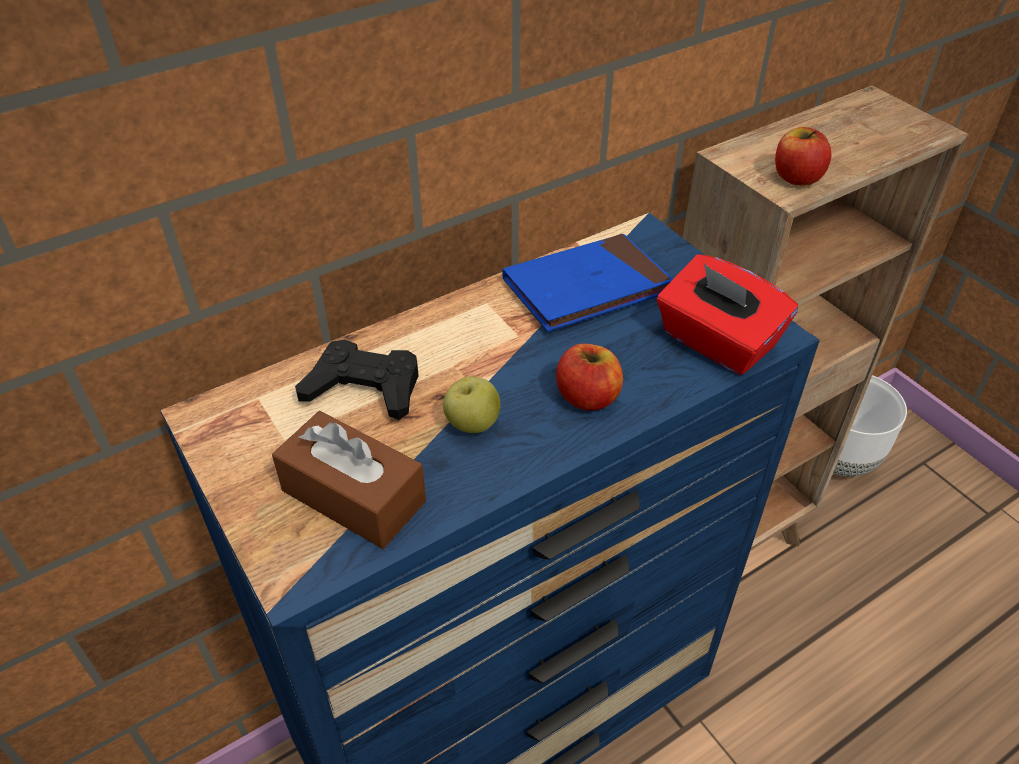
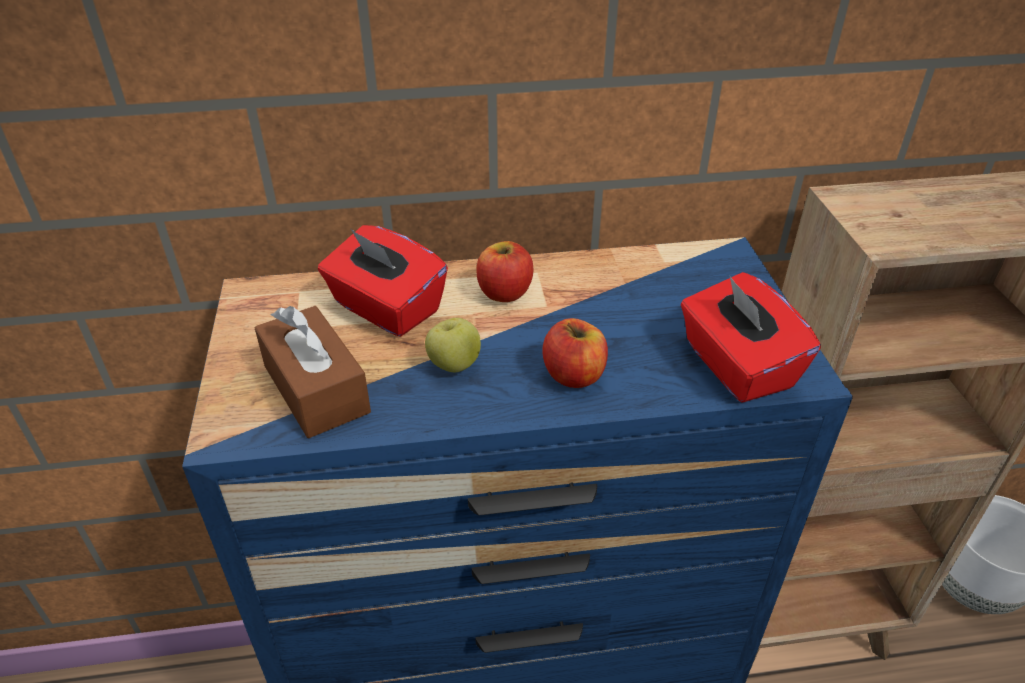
camera: 25 degrees right, 5 degrees down
(364, 387) = (386, 308): black game controller -> red tissue box
(586, 288) = (638, 284): blue book -> none
(796, 177) = (903, 232): apple -> apple (504, 292)

